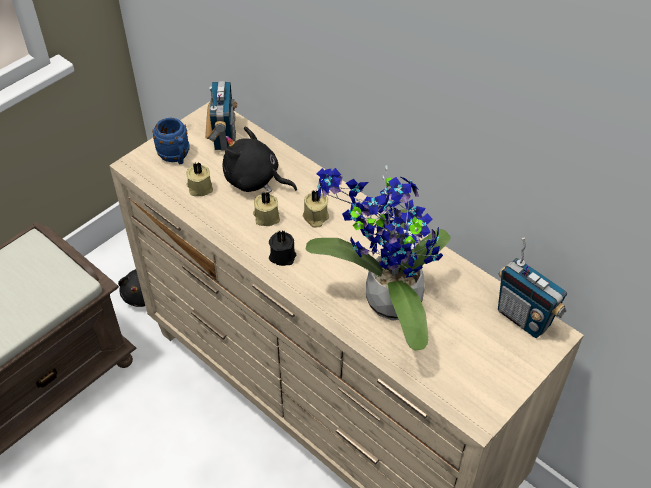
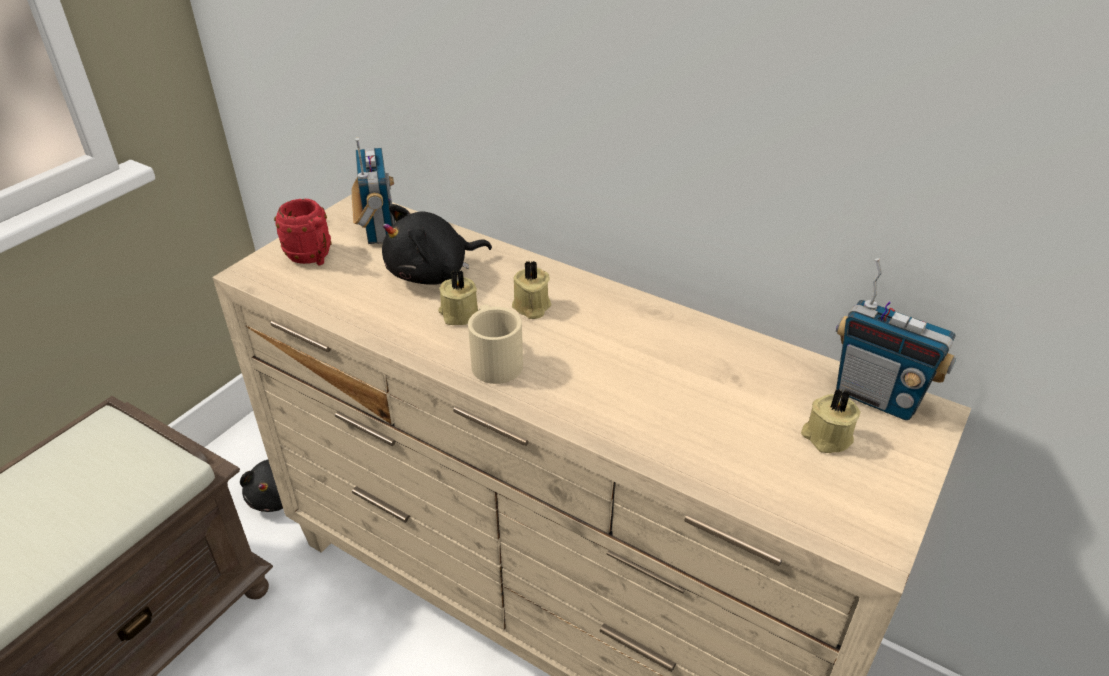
camera: 10 degrees left, 10 degrees down
(176, 157) = (313, 258): blue mug -> red mug
(199, 188) = (353, 290): beige candle -> beige candle (826, 437)
(255, 181) = (433, 273): black plush toy -> black plush toy turned 45 degrees counterclockwise
(282, 255) = (494, 359): black candle -> beige mug
(385, 302) = (667, 402): potted plant -> none

